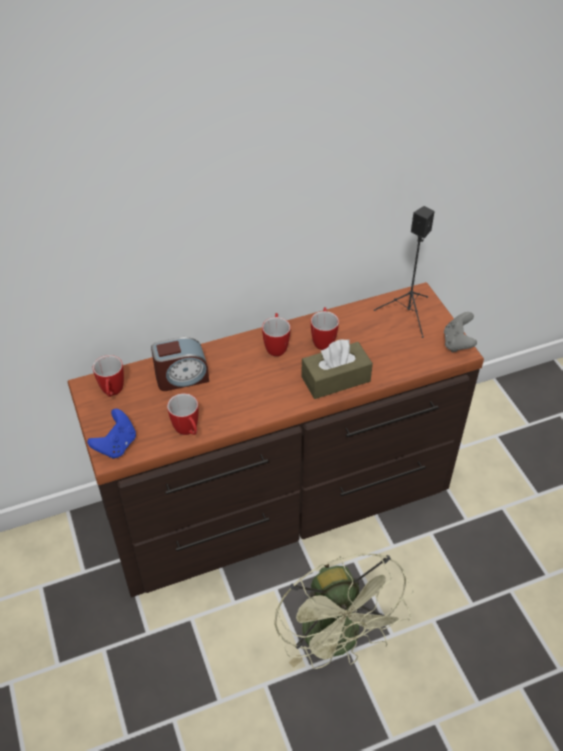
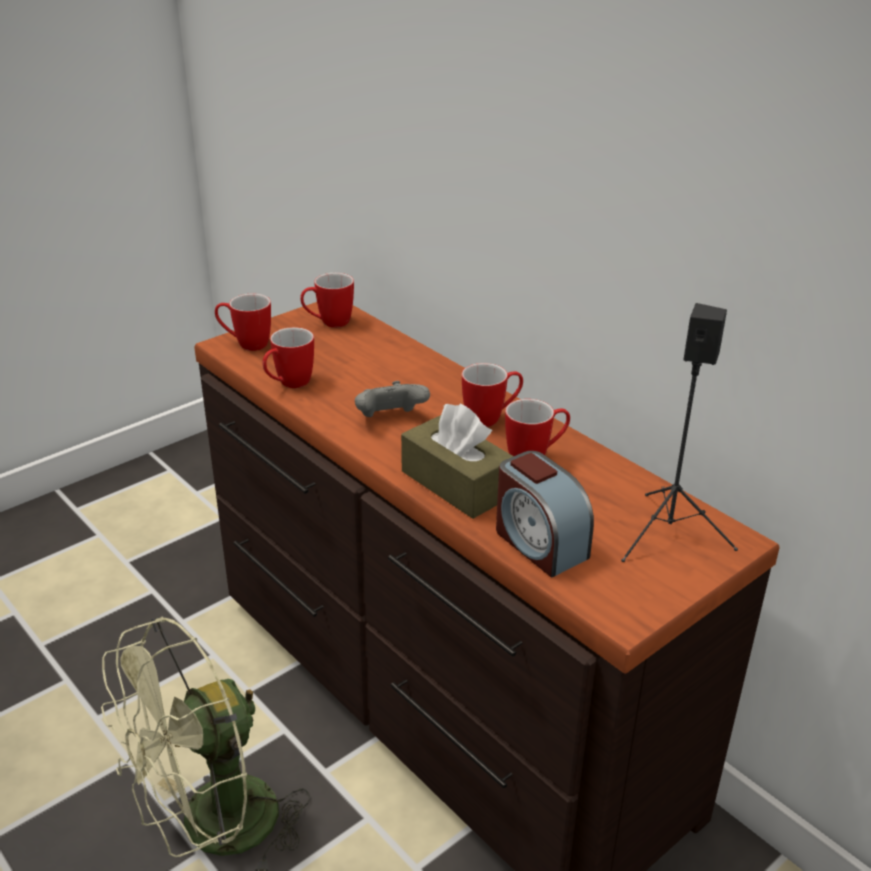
camera: 70 degrees right, 15 degrees down
(116, 445) = (245, 344): blue game controller -> mug
(182, 377) = (381, 361): alarm clock -> alarm clock (539, 543)
(457, 343) = (641, 607): grey game controller -> grey game controller (390, 419)

